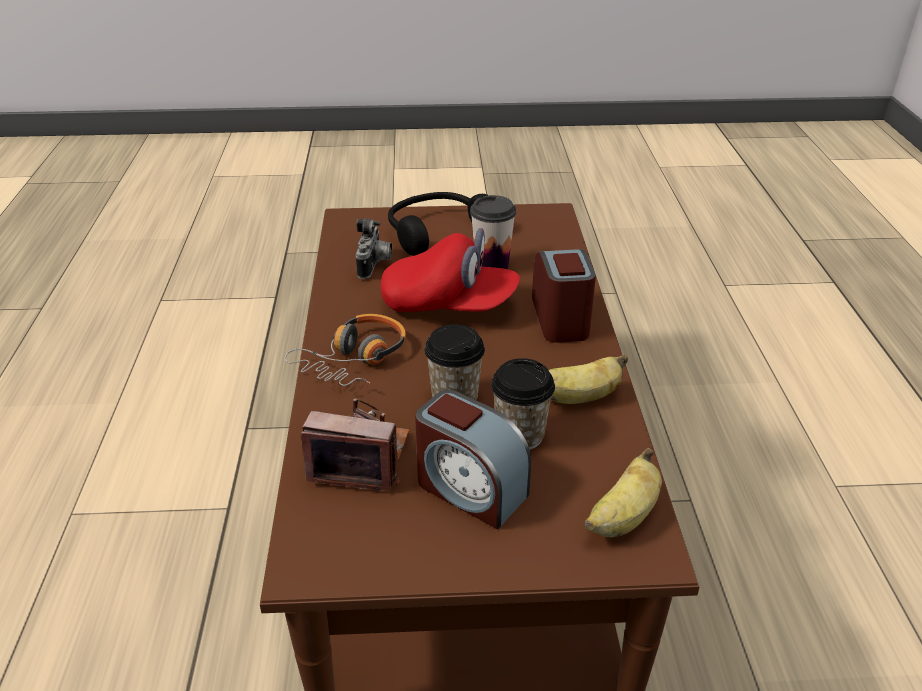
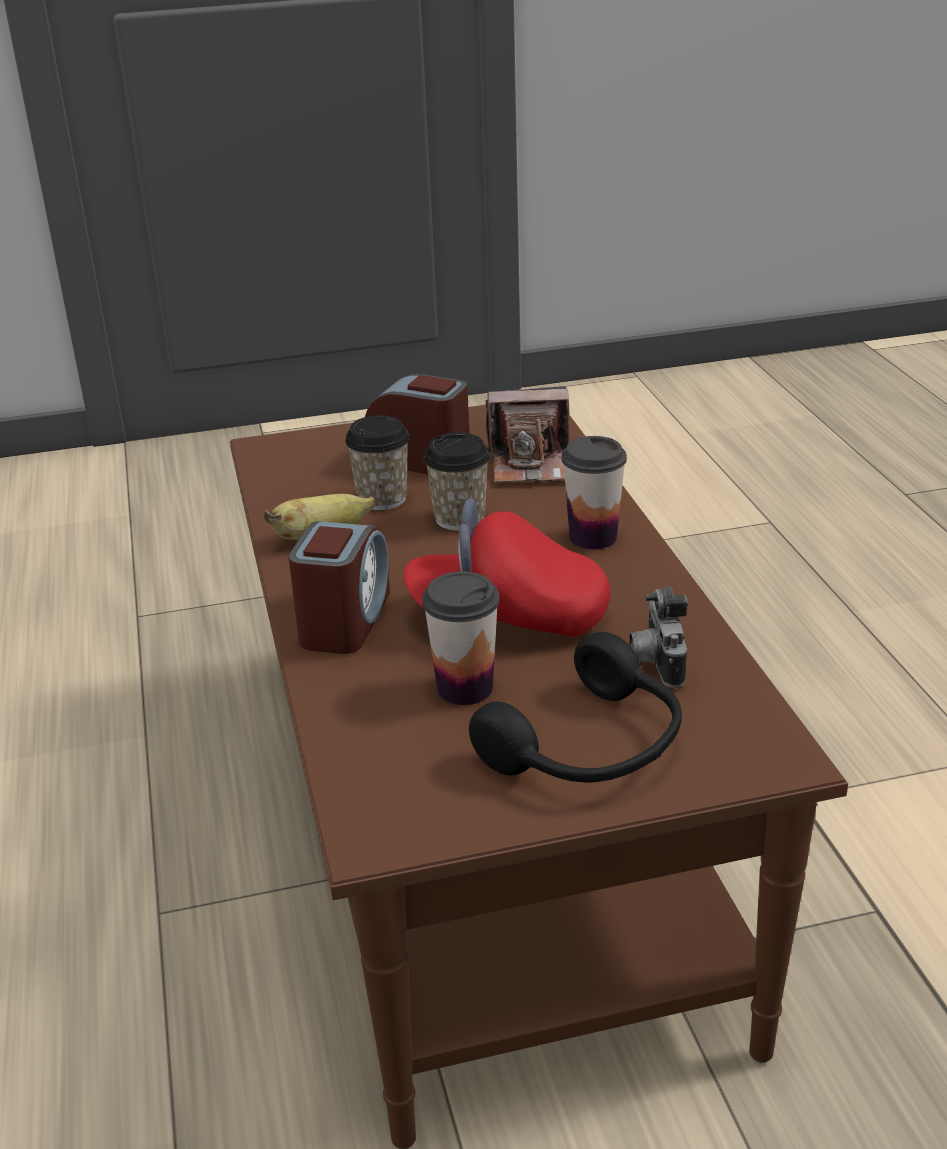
camera: 170 degrees right, 5 degrees down
(355, 360) = (593, 537): headphones -> cup
(561, 318) = (345, 620): alarm clock -> alarm clock turned 150 degrees counterclockwise
(622, 518) = (284, 460): banana -> none

